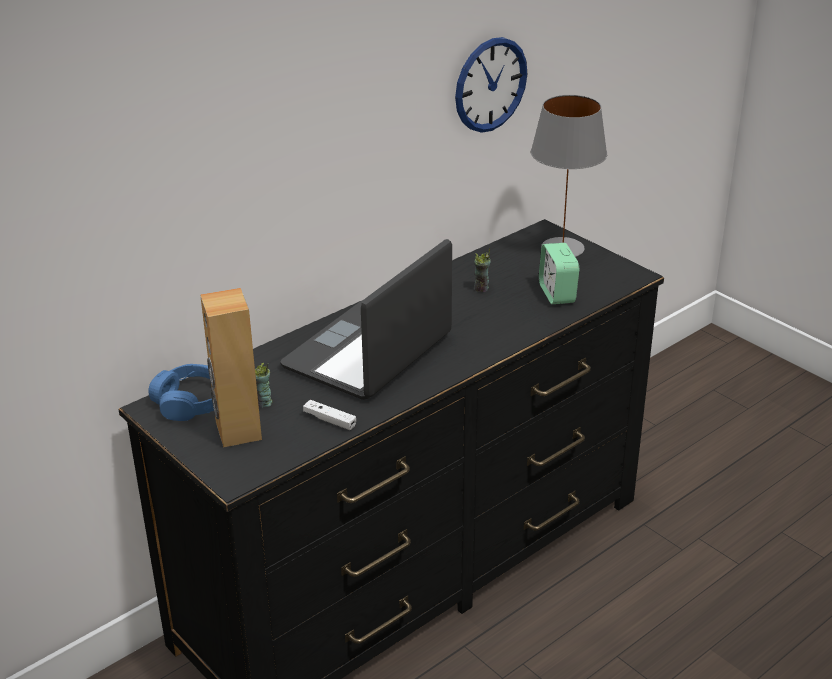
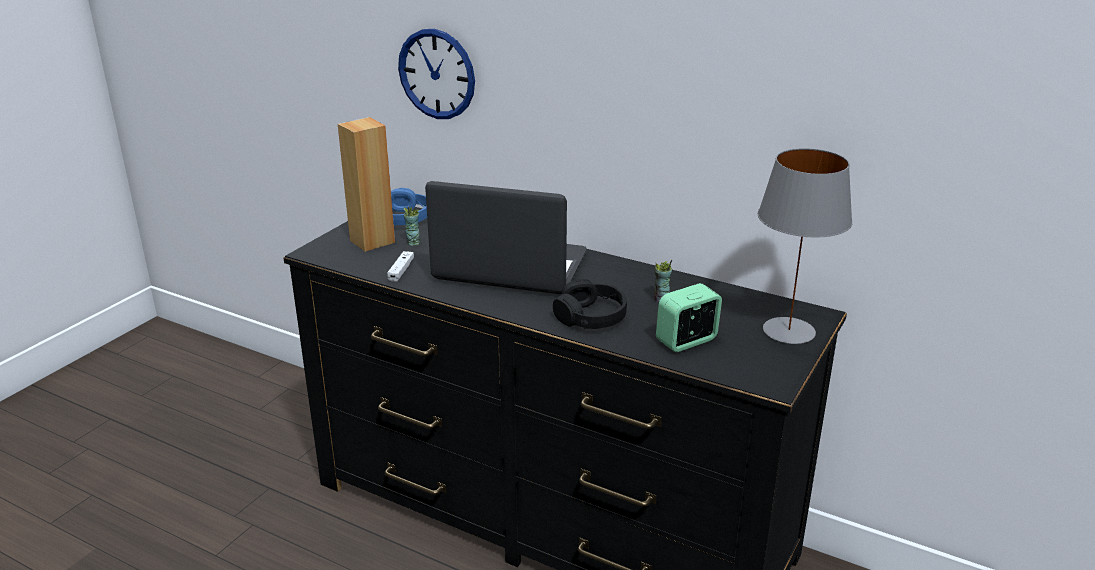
camera: 70 degrees right, 5 degrees down
(490, 85) = (790, 113): wall clock -> wall clock (437, 74)
(493, 328) = (590, 317): none -> black headphones

